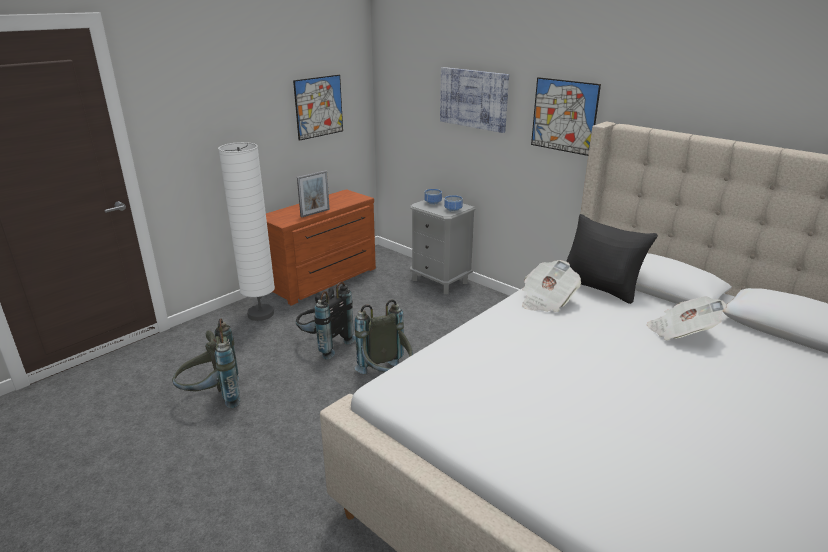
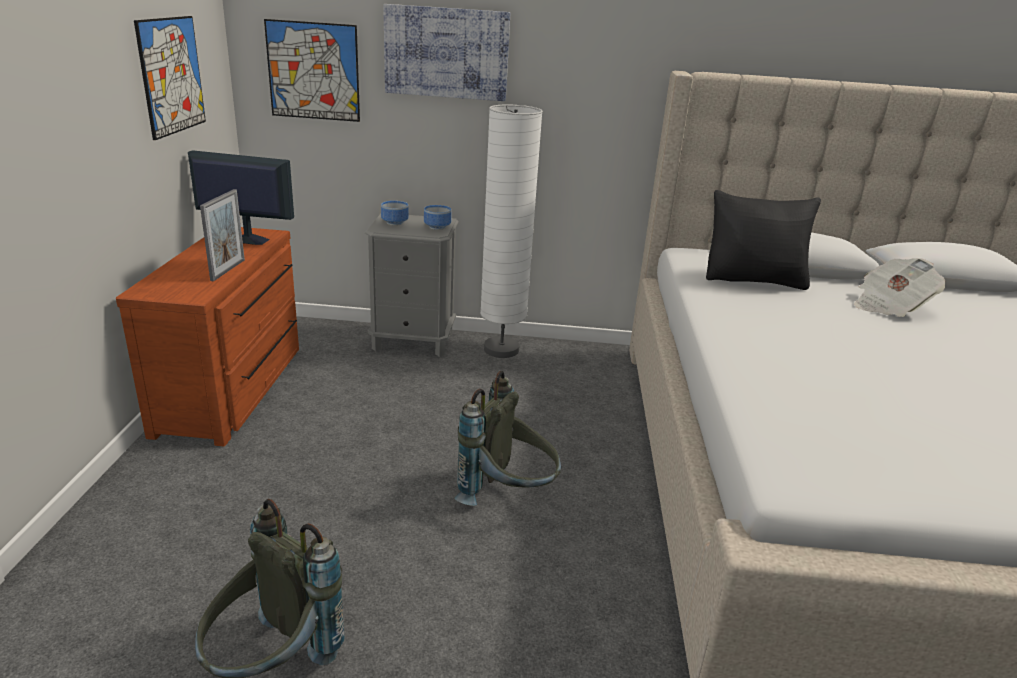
camera: 40 degrees left, 0 degrees up
(260, 314) = (183, 480): white floor lamp -> white floor lamp (501, 349)
(324, 345) = (360, 488): black backpack -> none
(346, 199) = (247, 240): none -> monitor
(546, 300) = (737, 309): newspaper -> none
(564, 116) = (601, 69): picture -> picture (313, 71)

